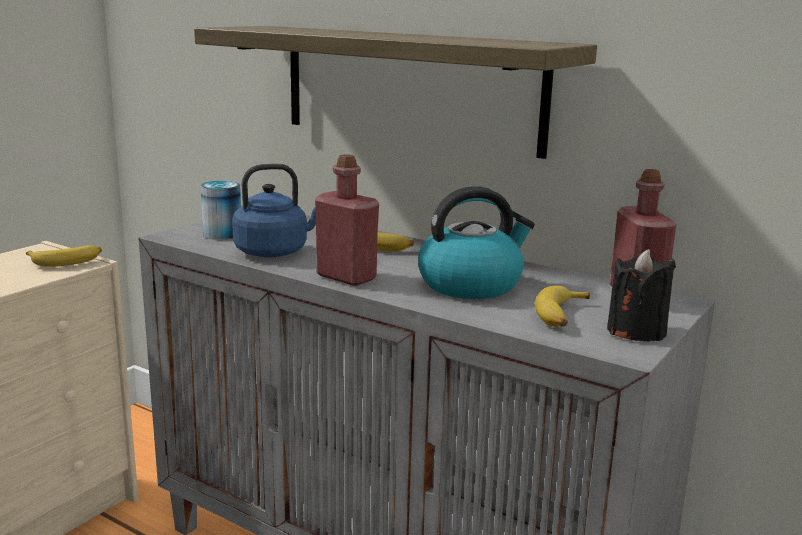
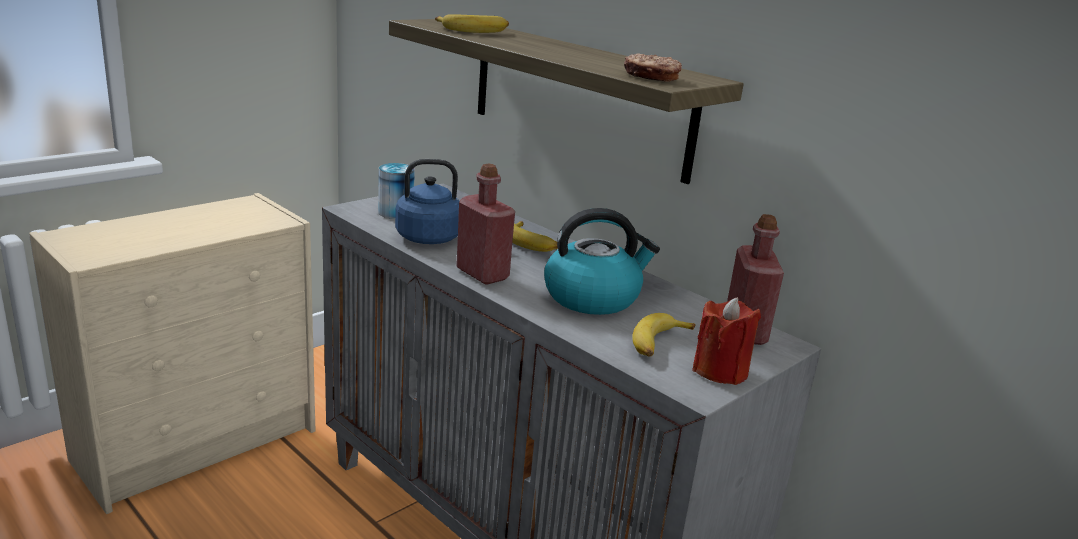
camera: 10 degrees right, 5 degrees up
(66, 261) = (266, 217): banana -> banana (473, 30)
(510, 43) = (651, 76): none -> donut
(636, 331) = (720, 371): black candle -> red candle

